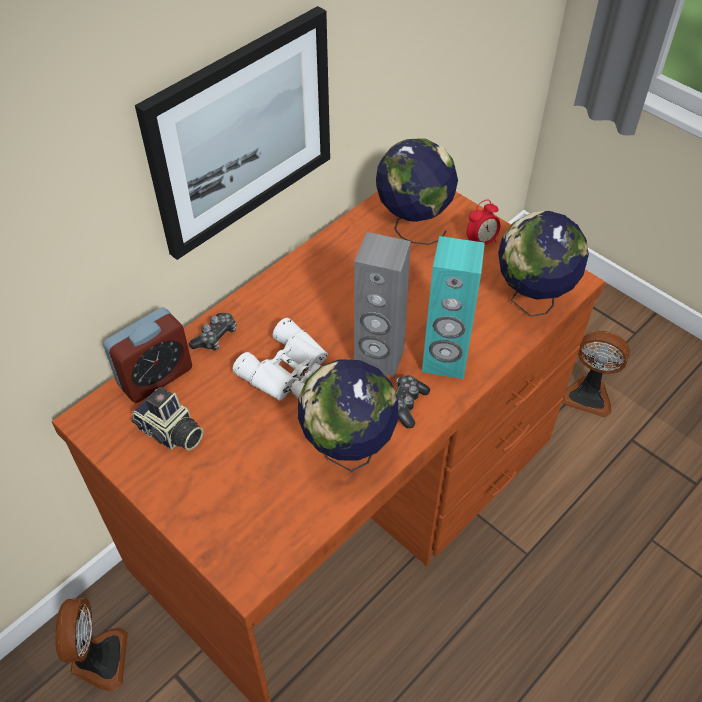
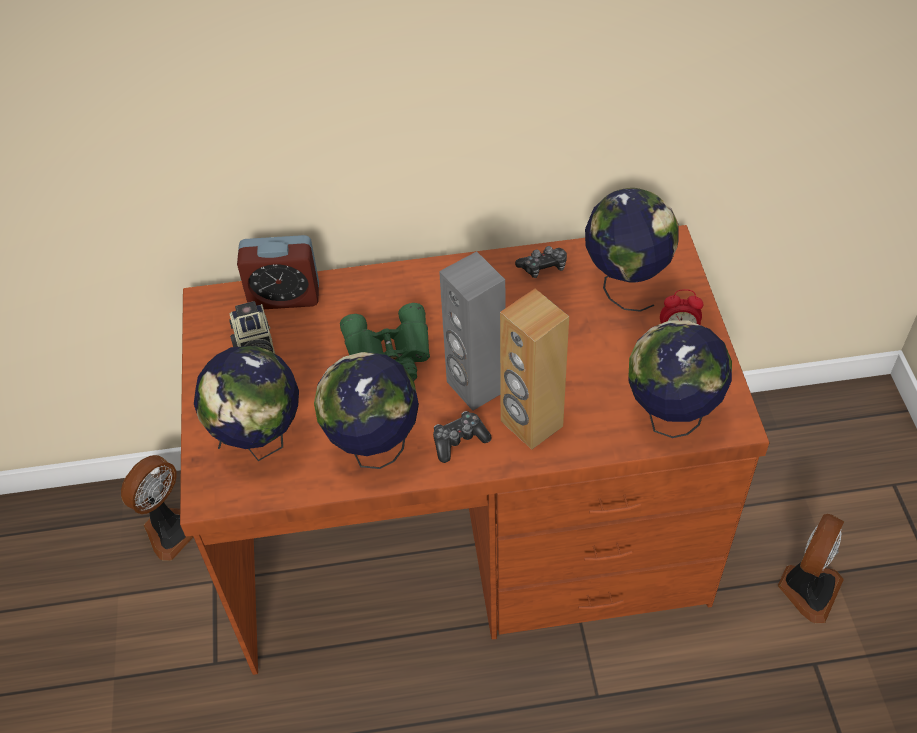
camera: 40 degrees right, 0 degrees up
(215, 337) = (359, 290): game controller -> game controller (543, 267)
(241, 133) = (445, 108): picture -> none
(250, 505) = (260, 442): none -> globe
(290, 372) = (390, 355): white binoculars -> green binoculars
(445, 361) = (531, 424): turquoise speaker -> brown speaker
(588, 394) = (807, 588): fan -> fan turned 120 degrees counterclockwise

